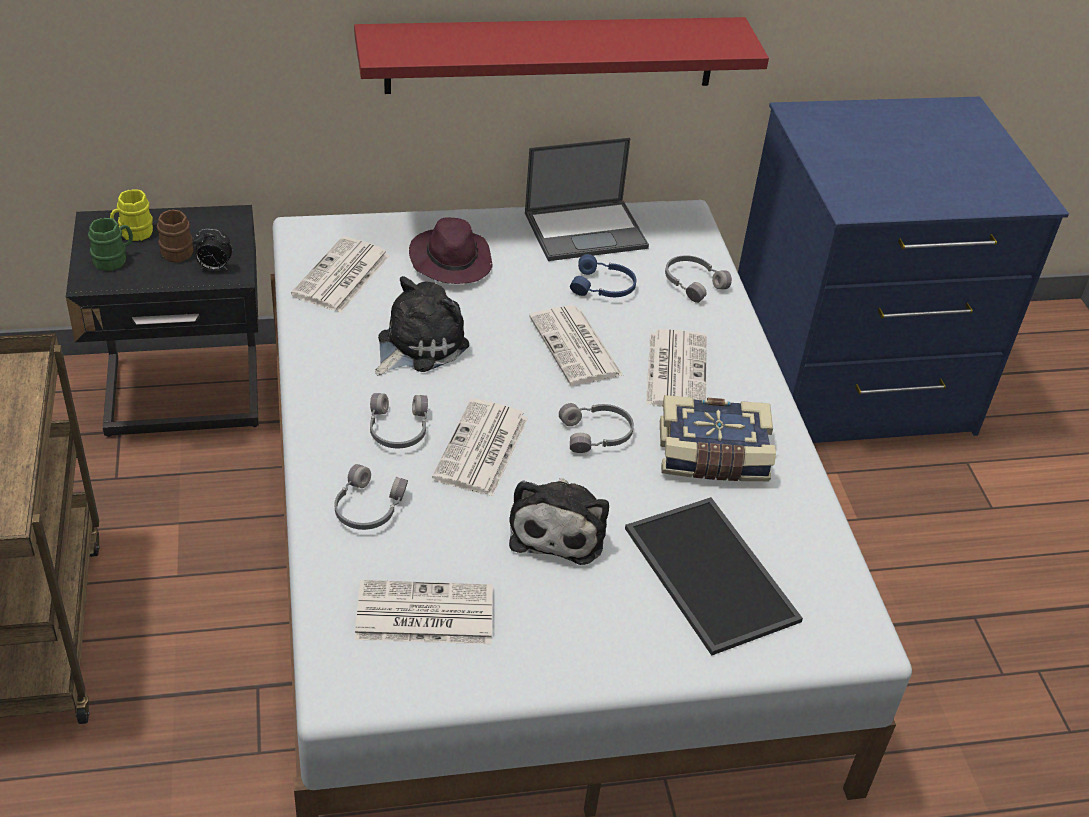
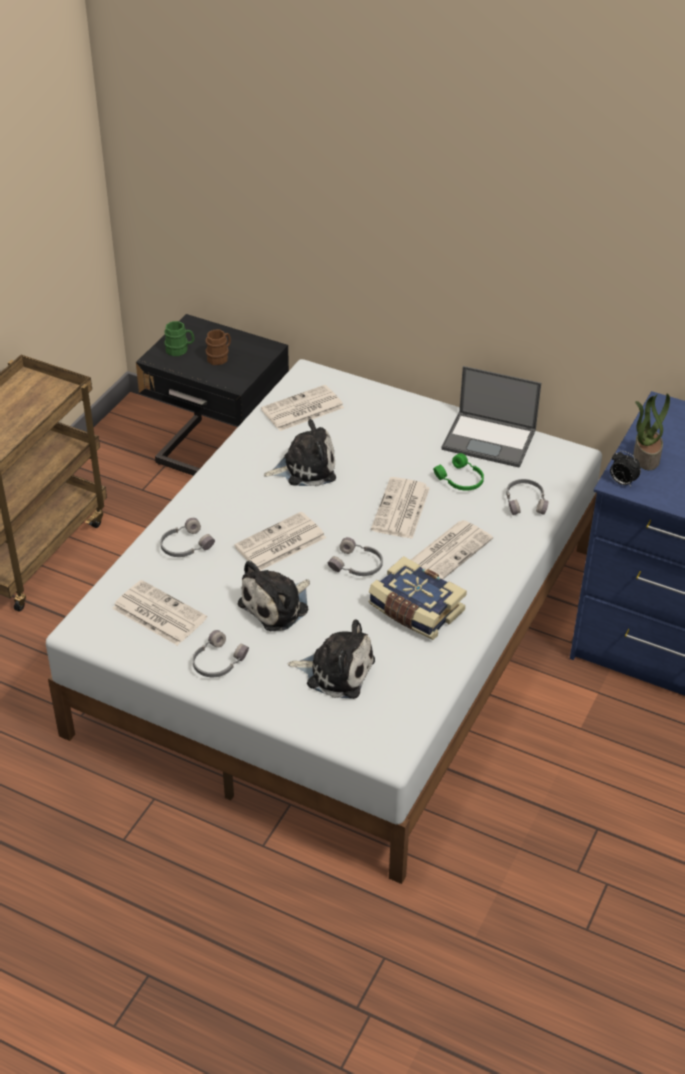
camera: 40 degrees right, 0 degrees up
(132, 233) = (204, 338): yellow mug -> none
(214, 268) = (229, 375): alarm clock -> alarm clock (622, 482)
(397, 429) = (244, 511): grey headphones -> grey headphones (217, 662)
(450, 261) = (378, 425): purple hat -> none
(551, 55) = (492, 304): red shelf -> none
(603, 287) = (460, 480): blue headphones -> green headphones
(707, 573) = (336, 671): tray -> plush toy
(844, 171) = (645, 456): none -> potted plant

